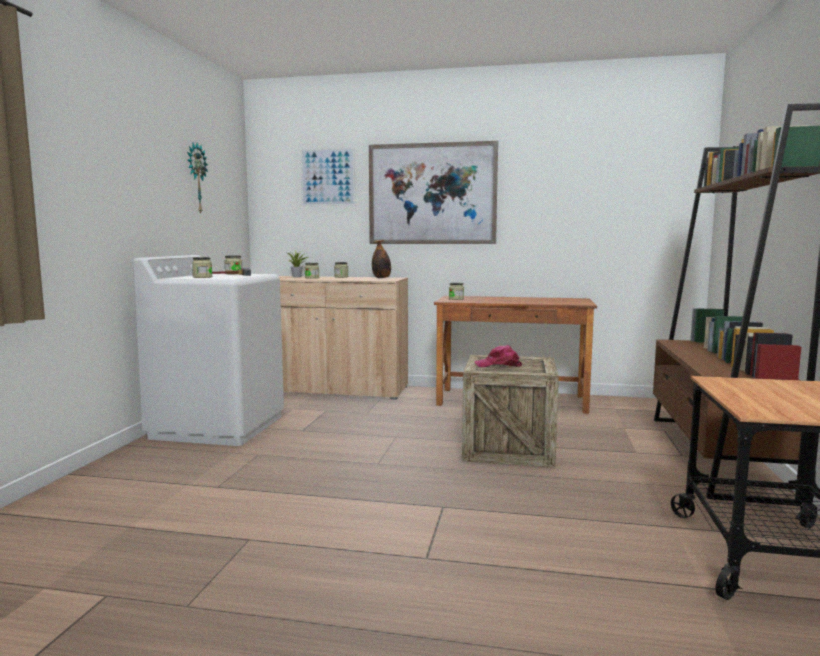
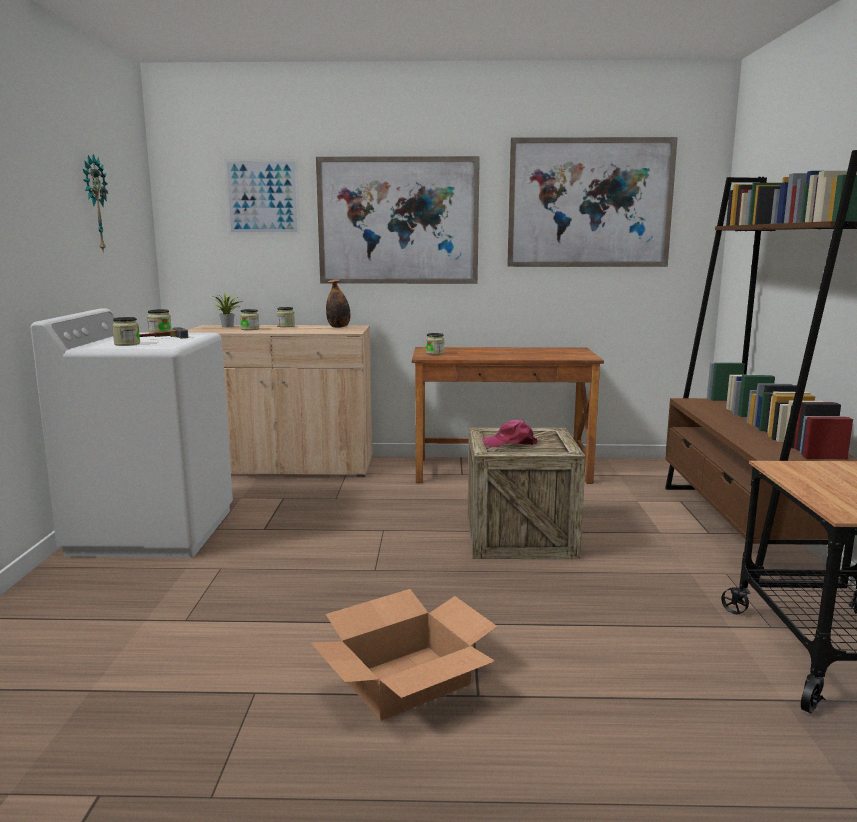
camera: 10 degrees left, 5 degrees up
(371, 542) = (406, 681): none -> cardboard box
(591, 177) = (590, 203): none -> picture

